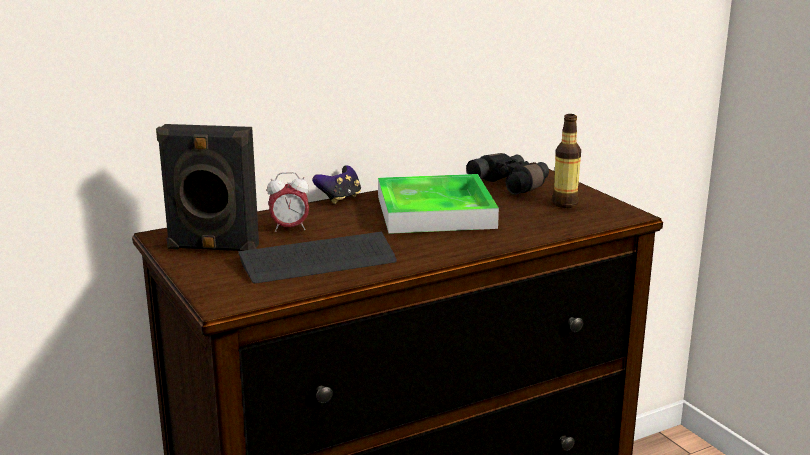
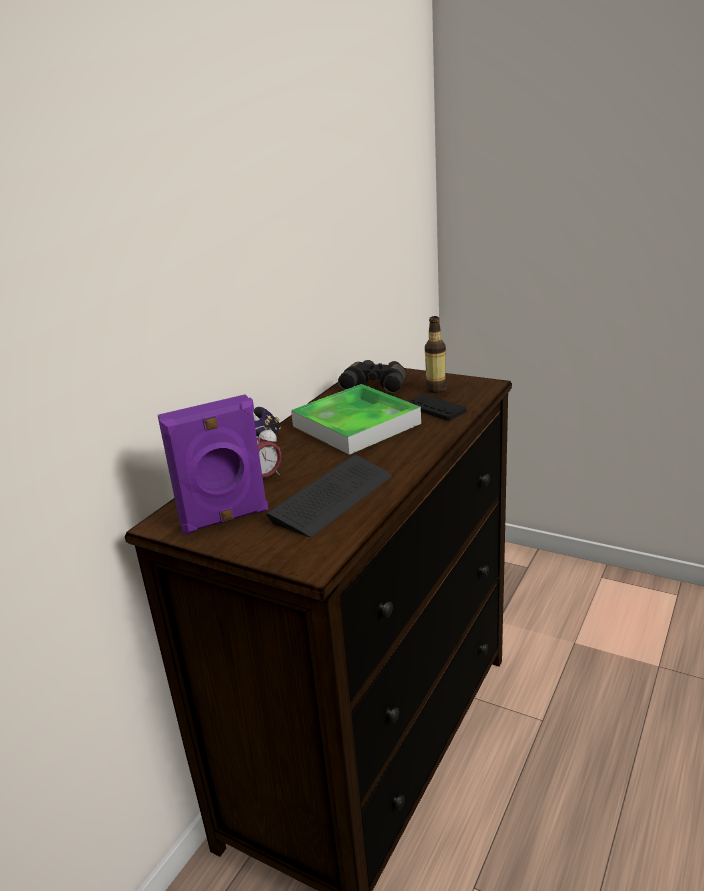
camera: 30 degrees left, 5 degrees up
(212, 248) = (225, 519): black speaker -> purple speaker
(534, 220) = (436, 409): none -> black game controller

